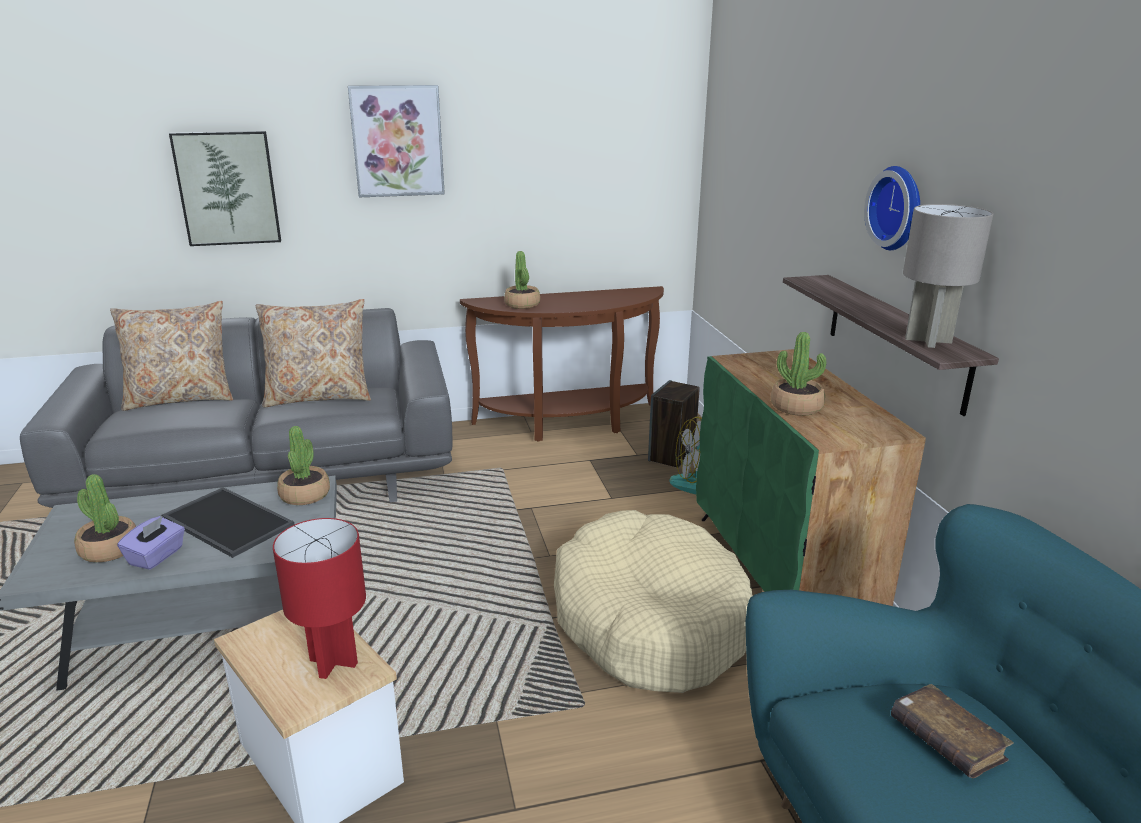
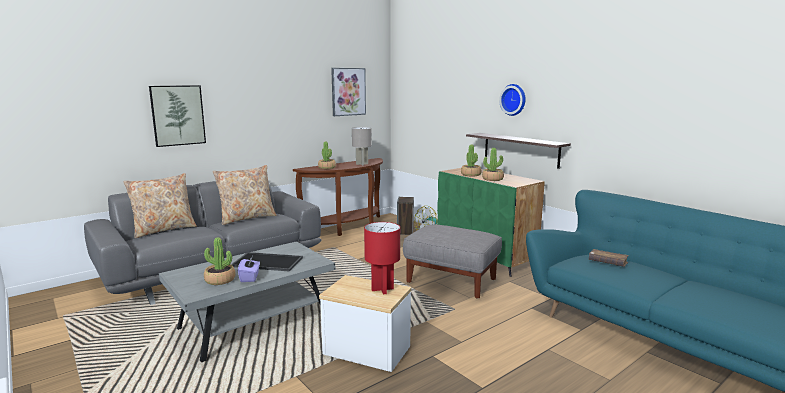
camera: 25 degrees left, 10 degrees down
(305, 495) = (292, 248): potted plant -> potted plant (471, 174)
(397, 141) = (263, 90): picture -> picture (348, 91)
(649, 620) = (452, 281): beige dog bed -> grey ottoman
(928, 340) = (544, 141): grey table lamp -> grey table lamp (362, 164)

